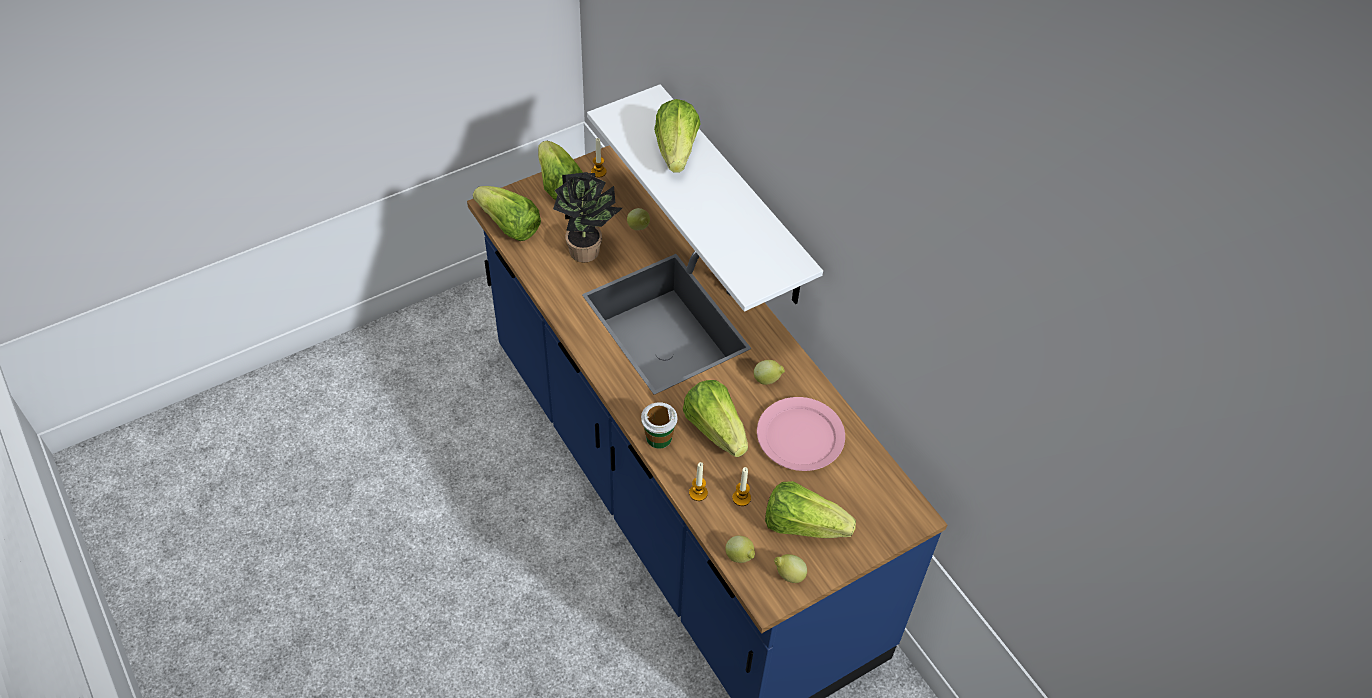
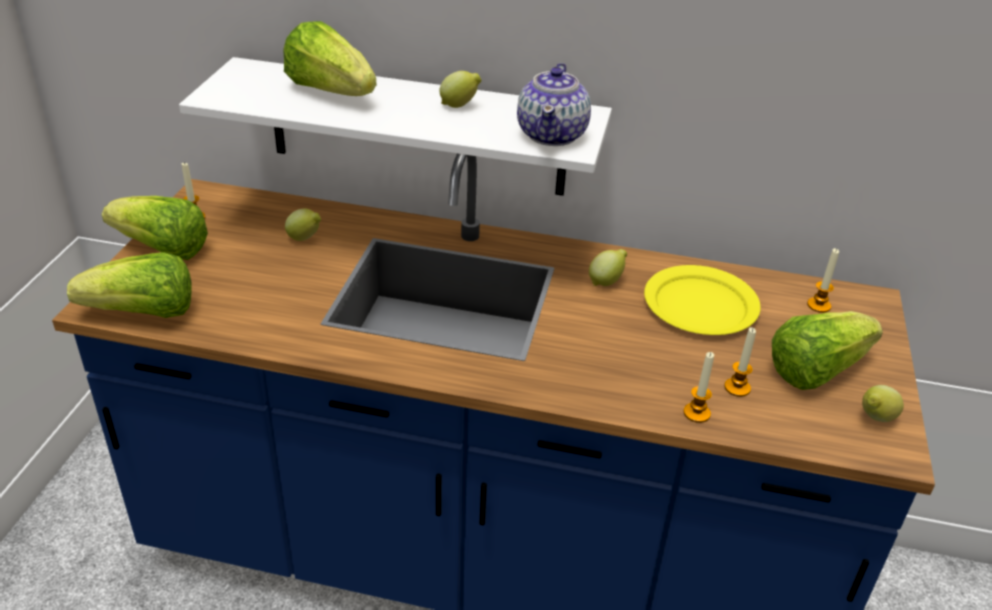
camera: 45 degrees left, 15 degrees down
(589, 252) = (277, 285): potted plant -> none
(658, 437) = (586, 393): cup -> none
(715, 429) = (625, 349): lettuce -> none
(740, 557) = (818, 438): lemon -> lemon (460, 106)
(752, 269) = (553, 134): none -> teapot
(801, 436) = (701, 304): pink plate -> yellow plate
(873, 492) = (818, 305): none -> candle

